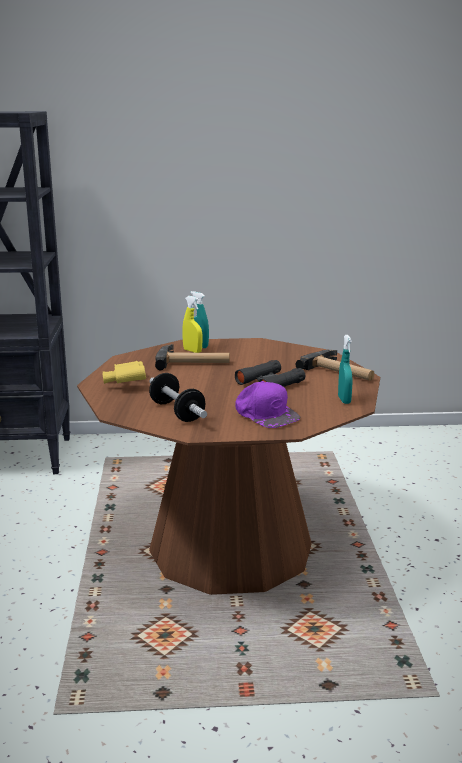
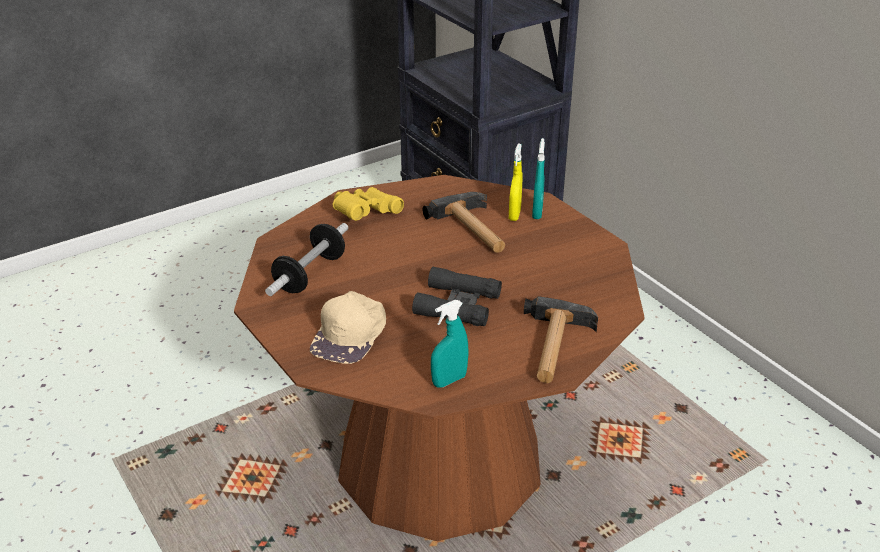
camera: 60 degrees right, 15 degrees up
(266, 414) = (351, 334): purple cap -> beige cap

